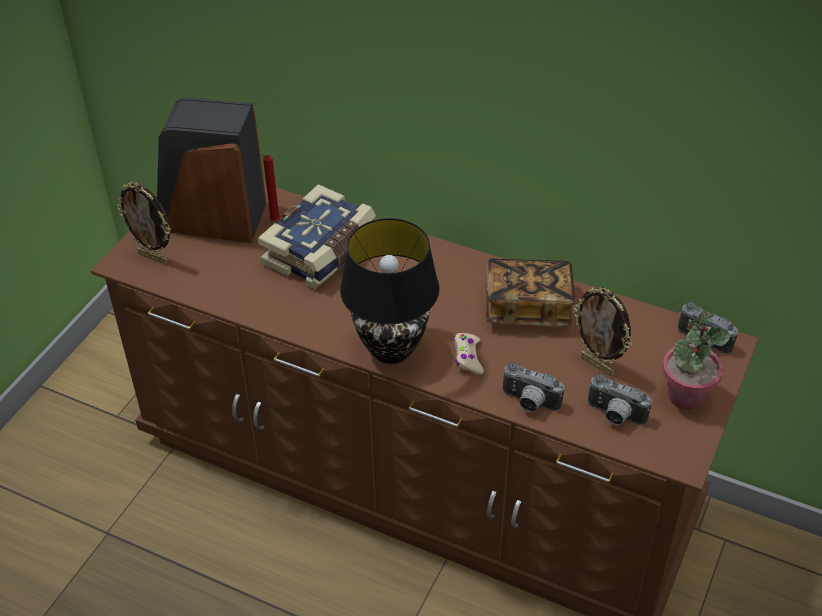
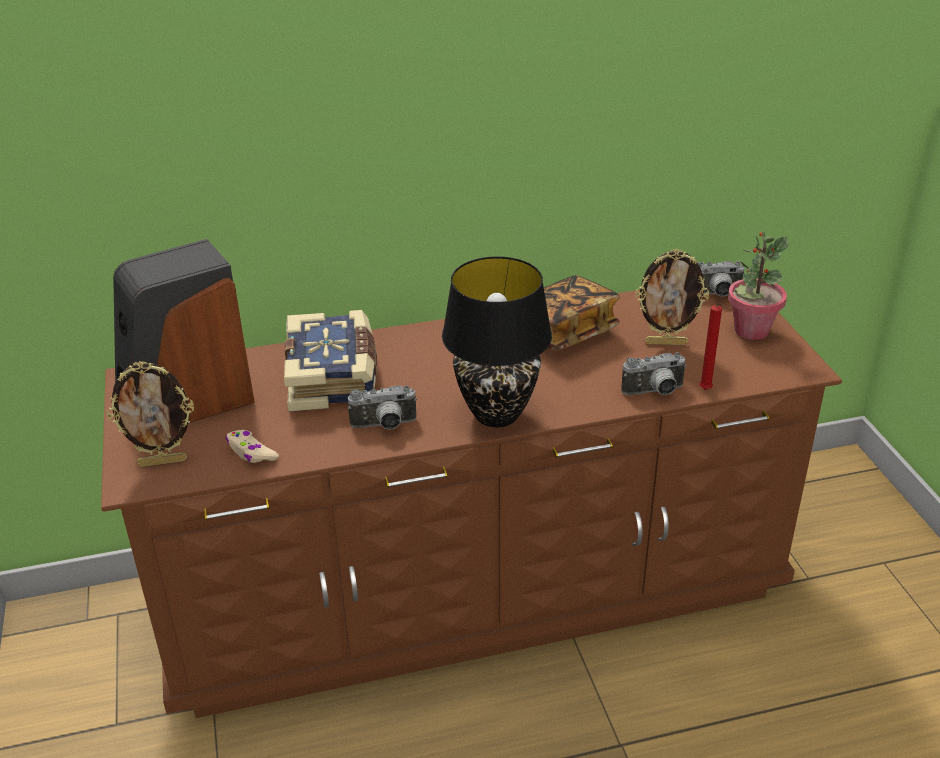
camera: 40 degrees left, 10 degrees down
(273, 222) = (255, 377): red candle -> red candle (705, 391)
(467, 357) = (565, 387): beige game controller -> beige game controller (251, 452)
(614, 416) = (724, 368): camera -> camera (384, 426)

